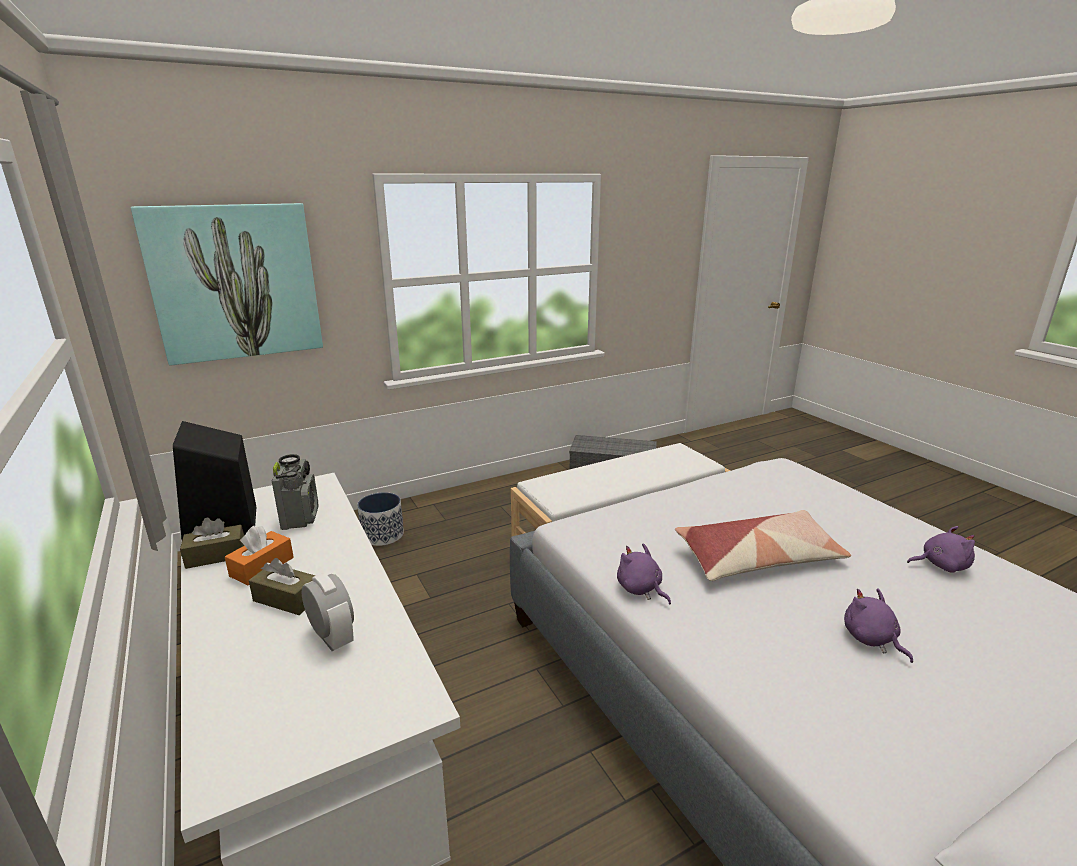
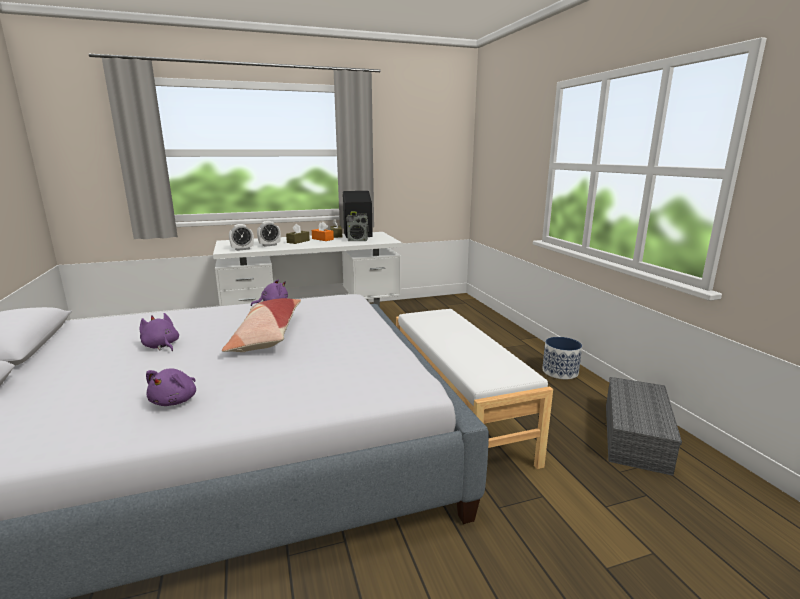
camera: 100 degrees right, 5 degrees down
(235, 282) = (499, 156): picture -> none
(382, 535) = (481, 330): planter -> planter (560, 372)
(389, 674) = (242, 249): none -> alarm clock
(871, 639) = (161, 346): purple plush toy -> purple plush toy turned 120 degrees counterclockwise

